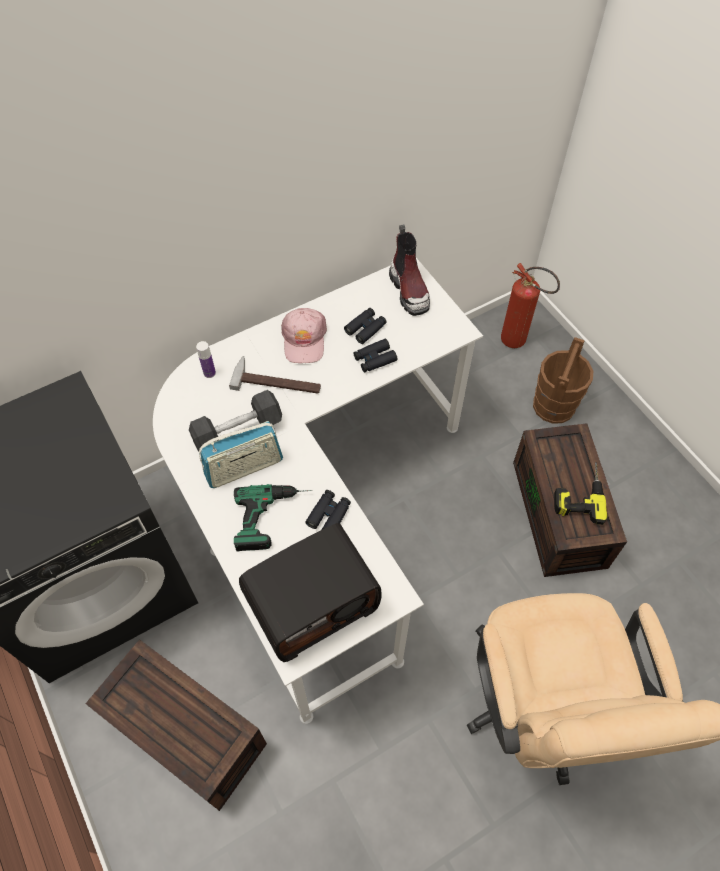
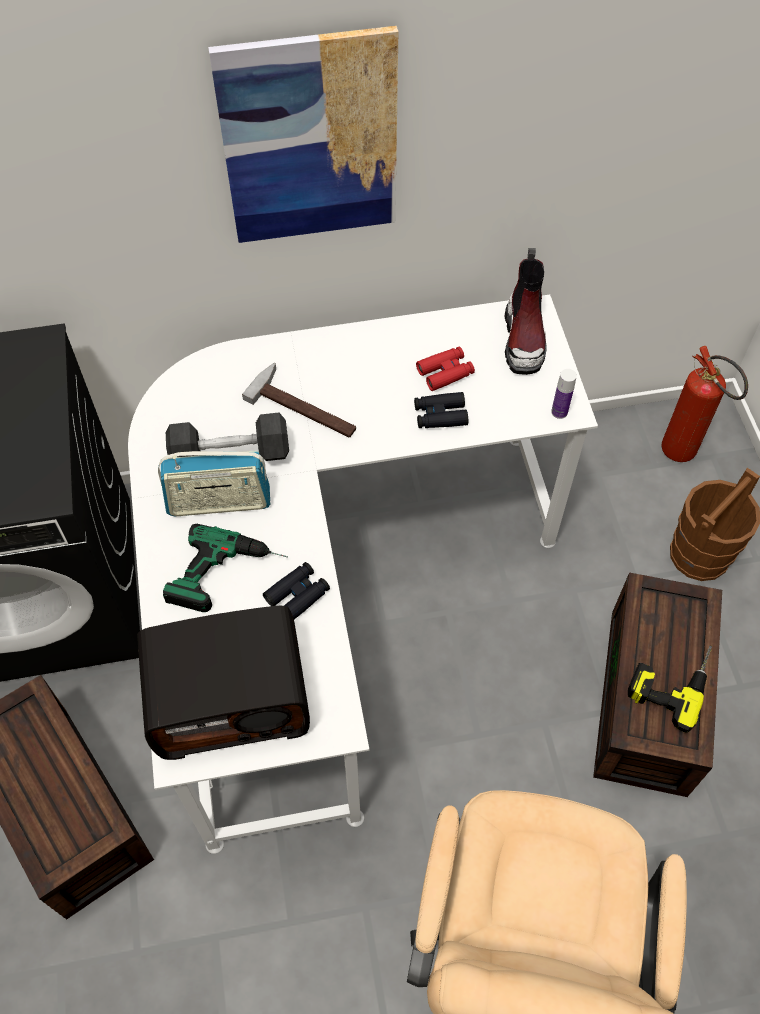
camera: 20 degrees right, 0 degrees up
(209, 373) = (227, 372): bottle -> bottle (559, 412)
(242, 185) = (310, 140): none -> picture
(304, 339) = (361, 364): pink cap -> none
(365, 328) = (445, 372): black binoculars -> red binoculars

